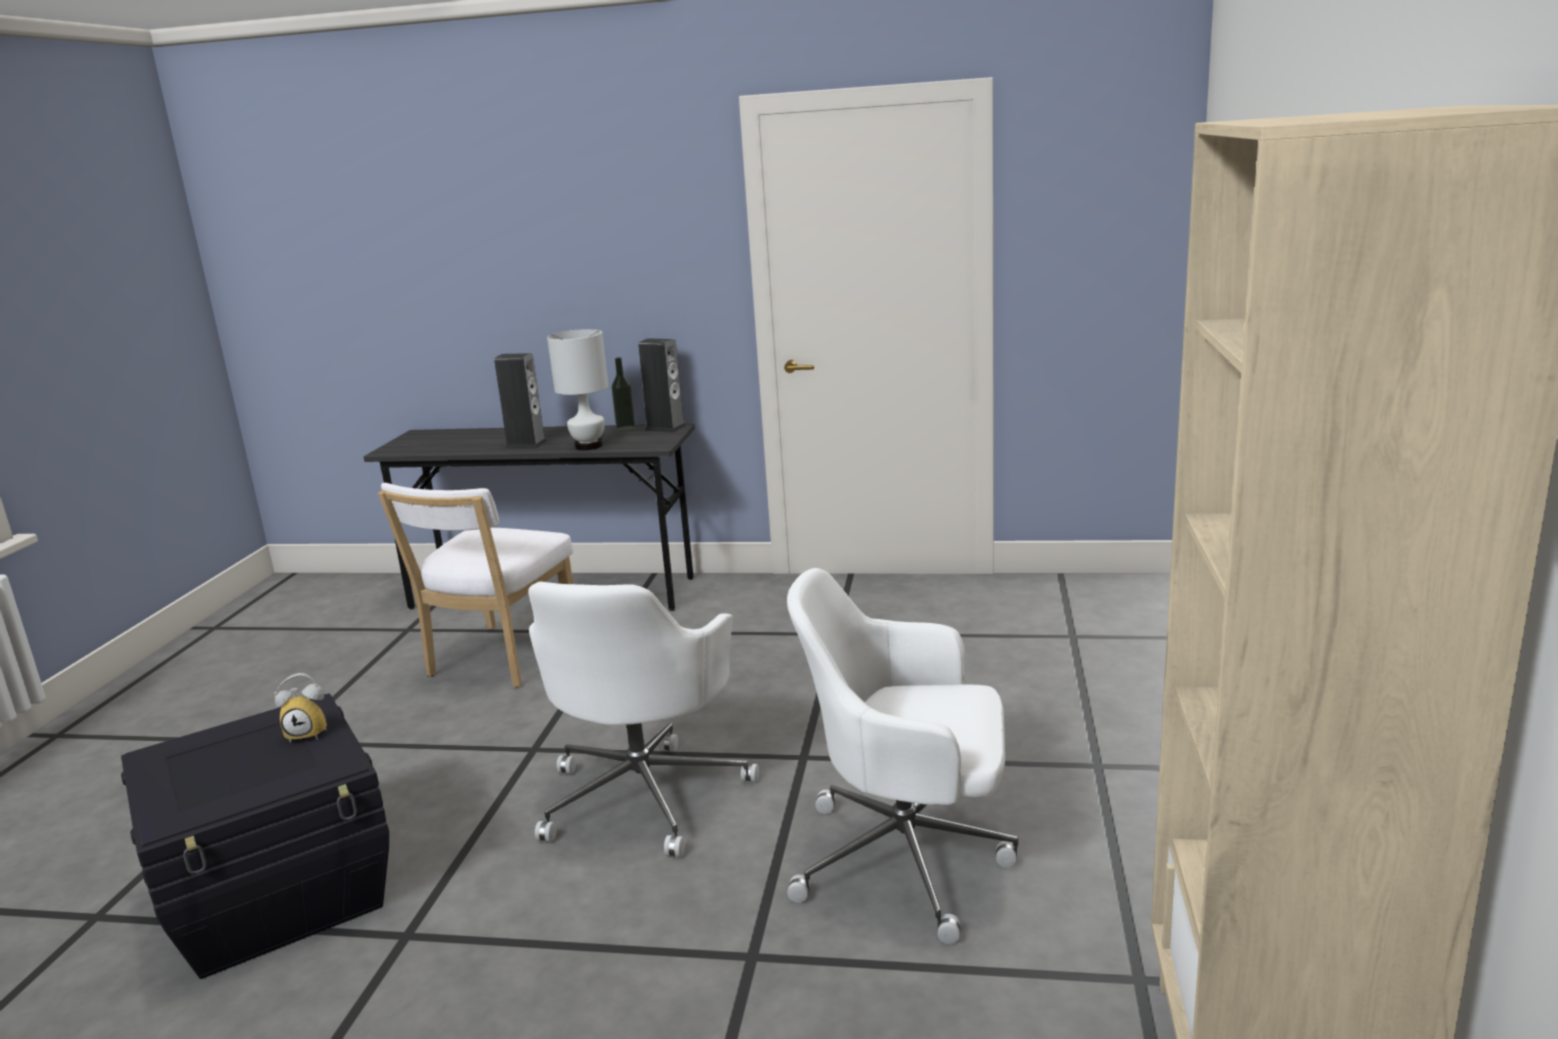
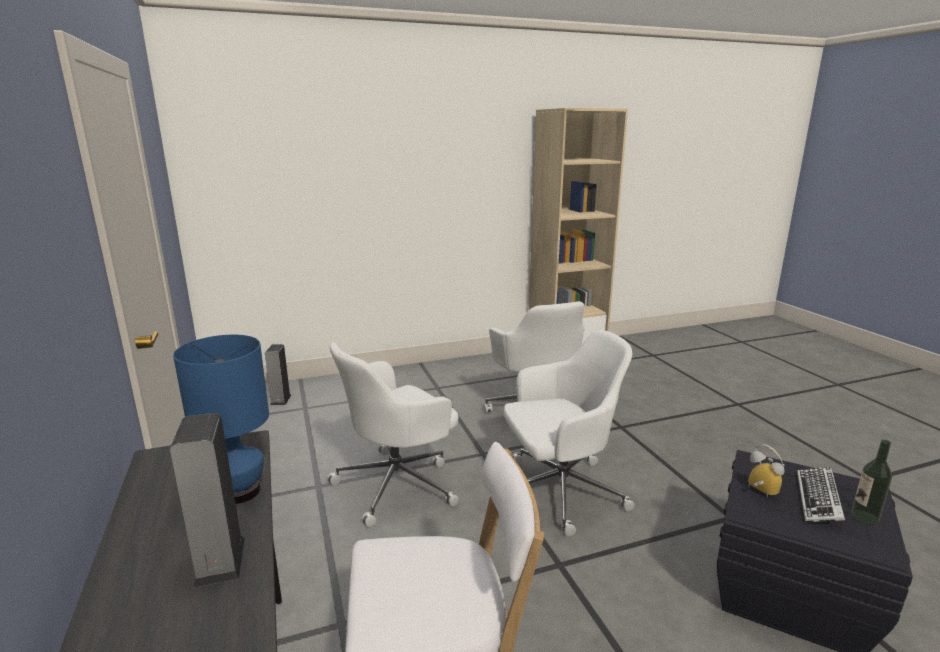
camera: 120 degrees left, 0 degrees up
(234, 766) = (818, 499): none -> keyboard
(588, 446) = (239, 492): white table lamp -> blue table lamp
(626, 428) = (143, 495): bottle -> bottle (864, 517)
(665, 428) = (157, 462): speaker -> speaker (280, 400)
(790, 680) = (398, 484): none -> white office chair

